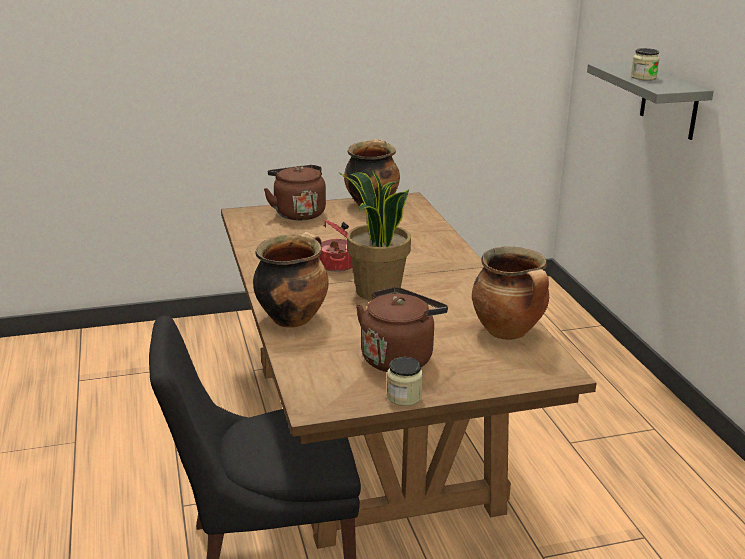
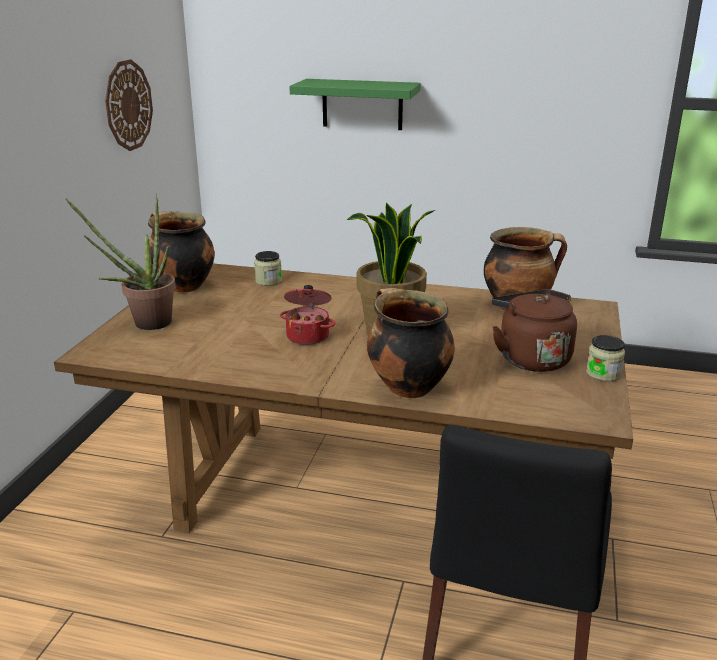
camera: 60 degrees left, 0 degrees up
(298, 213) = (144, 323): brown kettle -> potted plant
(458, 52) = (128, 105): none -> wall clock
(643, 77) = (359, 85): jar -> jar (268, 281)
(669, 101) = (362, 104): grey shelf -> green shelf

